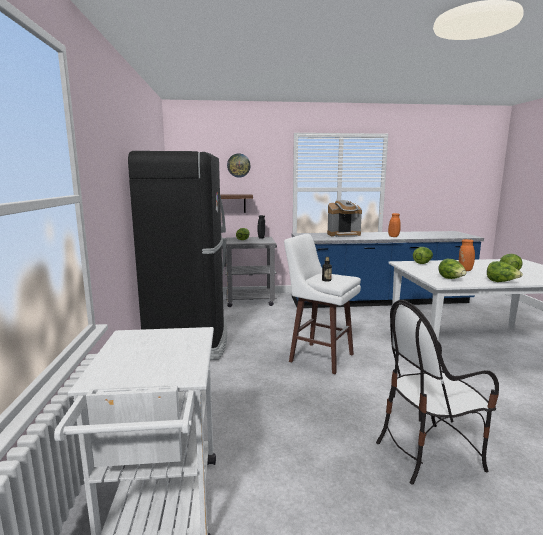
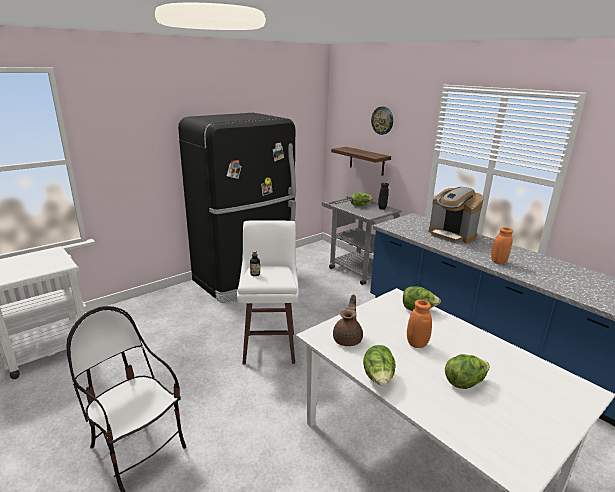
camera: 55 degrees right, 10 degrees up
(451, 279) = (348, 339): lettuce -> brown teapot

